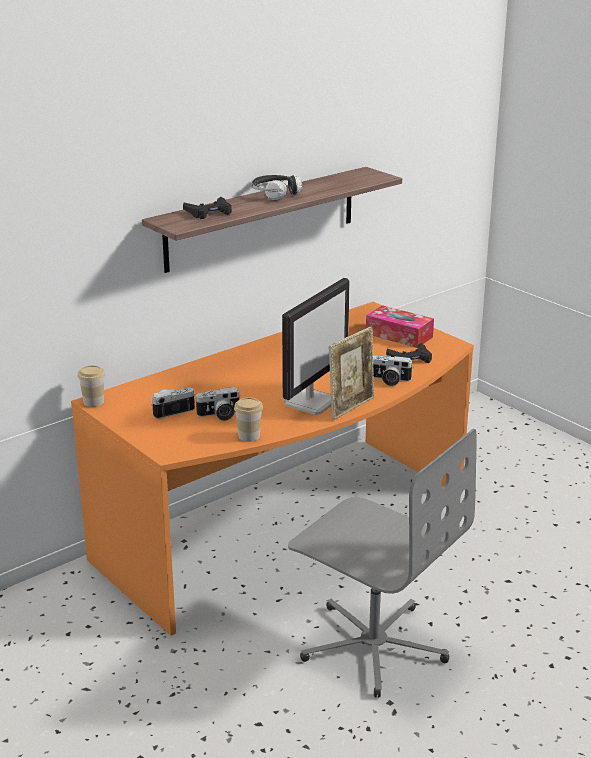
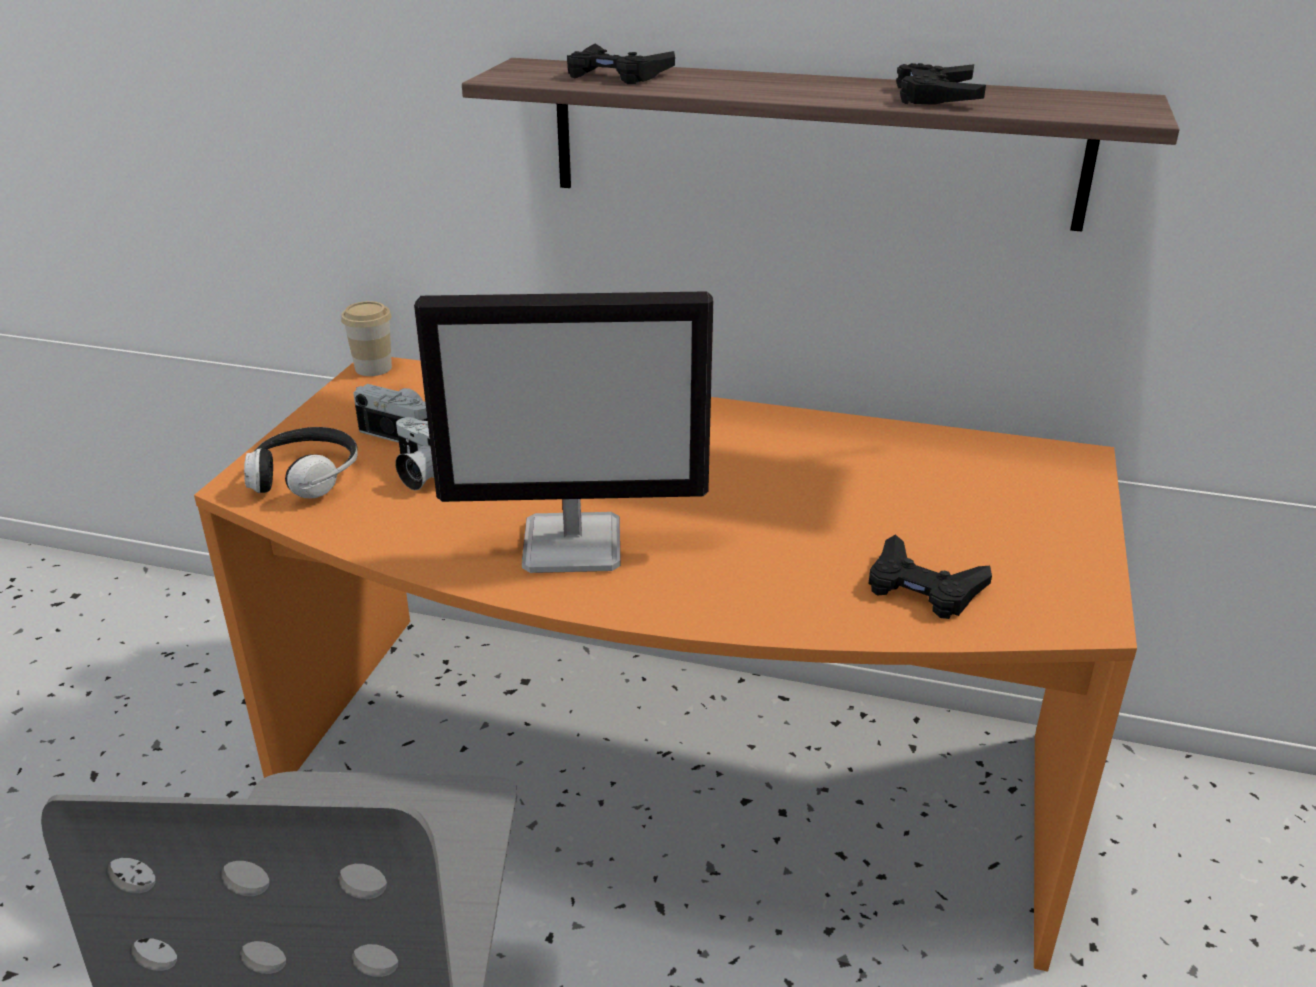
camera: 55 degrees right, 5 degrees up
(249, 436) = (368, 533): cup -> none
(276, 194) = (816, 83): headphones -> headphones (306, 478)
(320, 187) = (936, 96): none -> black game controller
(351, 407) = (602, 599): picture frame -> none
(389, 380) = (785, 598): camera -> none
(399, 335) = (1012, 531): tissue box -> none

